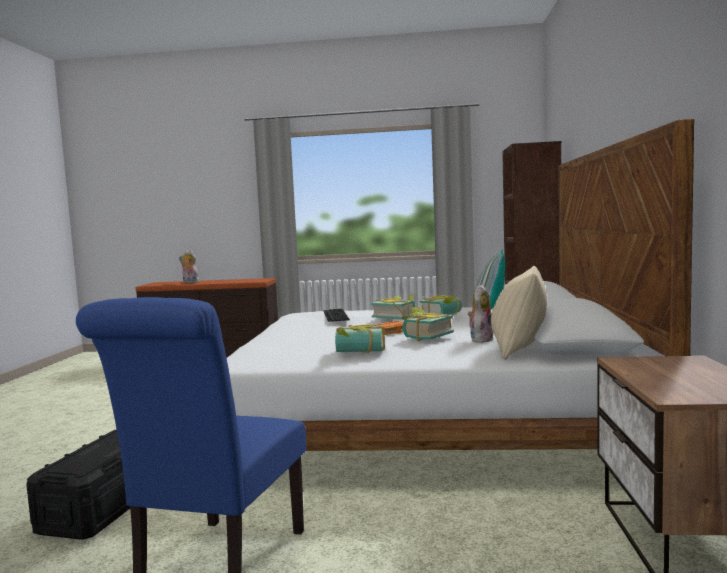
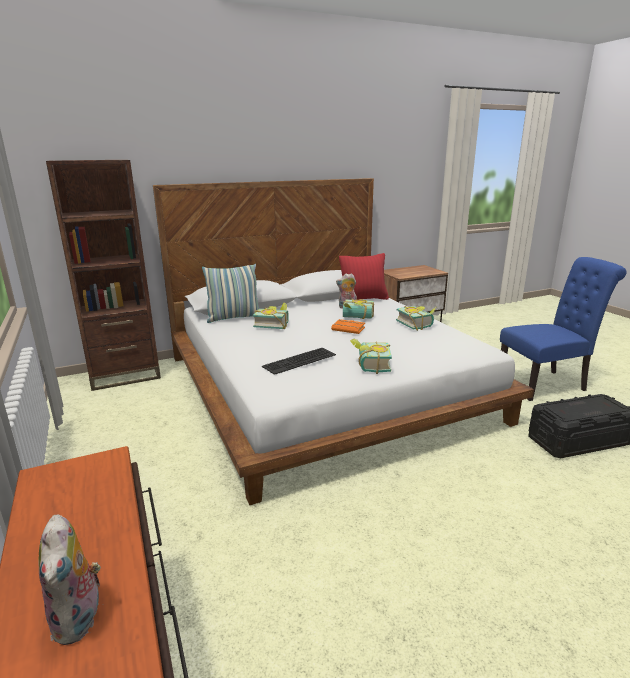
camera: 120 degrees left, 15 degrees up
(395, 318) = (294, 336): book -> book (369, 366)
(519, 349) = (363, 299): beige pillow -> red pillow

